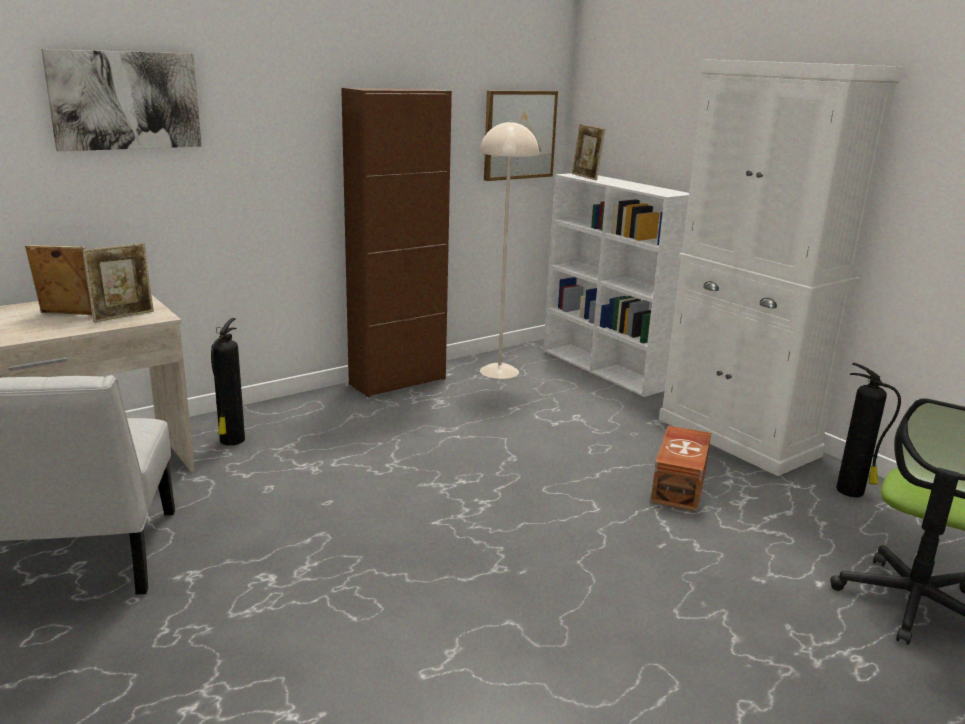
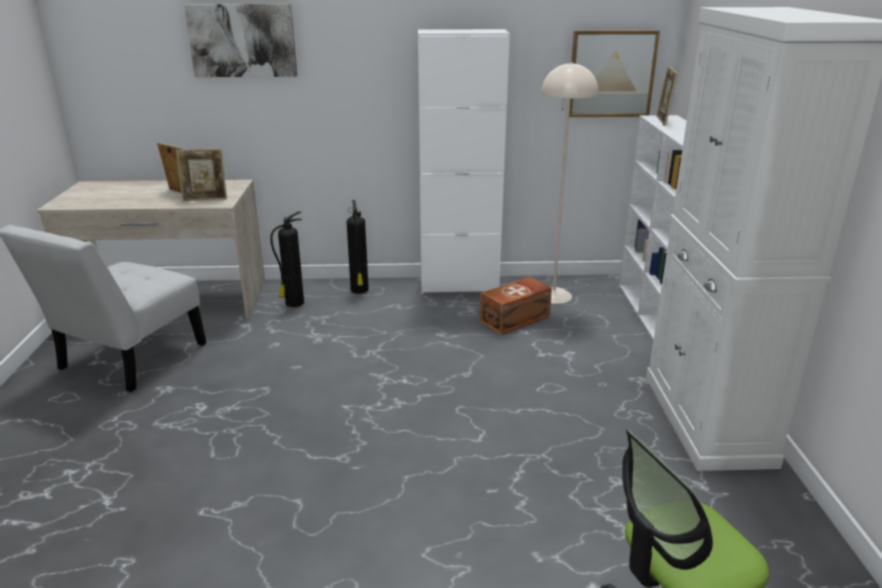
camera: 35 degrees right, 5 degrees up
(397, 381) = (459, 285): brown cabinet -> white cabinet
(680, 485) = (582, 445): brown storage box -> brown storage box (516, 319)
(852, 491) = (763, 516): fire extinguisher -> fire extinguisher (359, 290)

